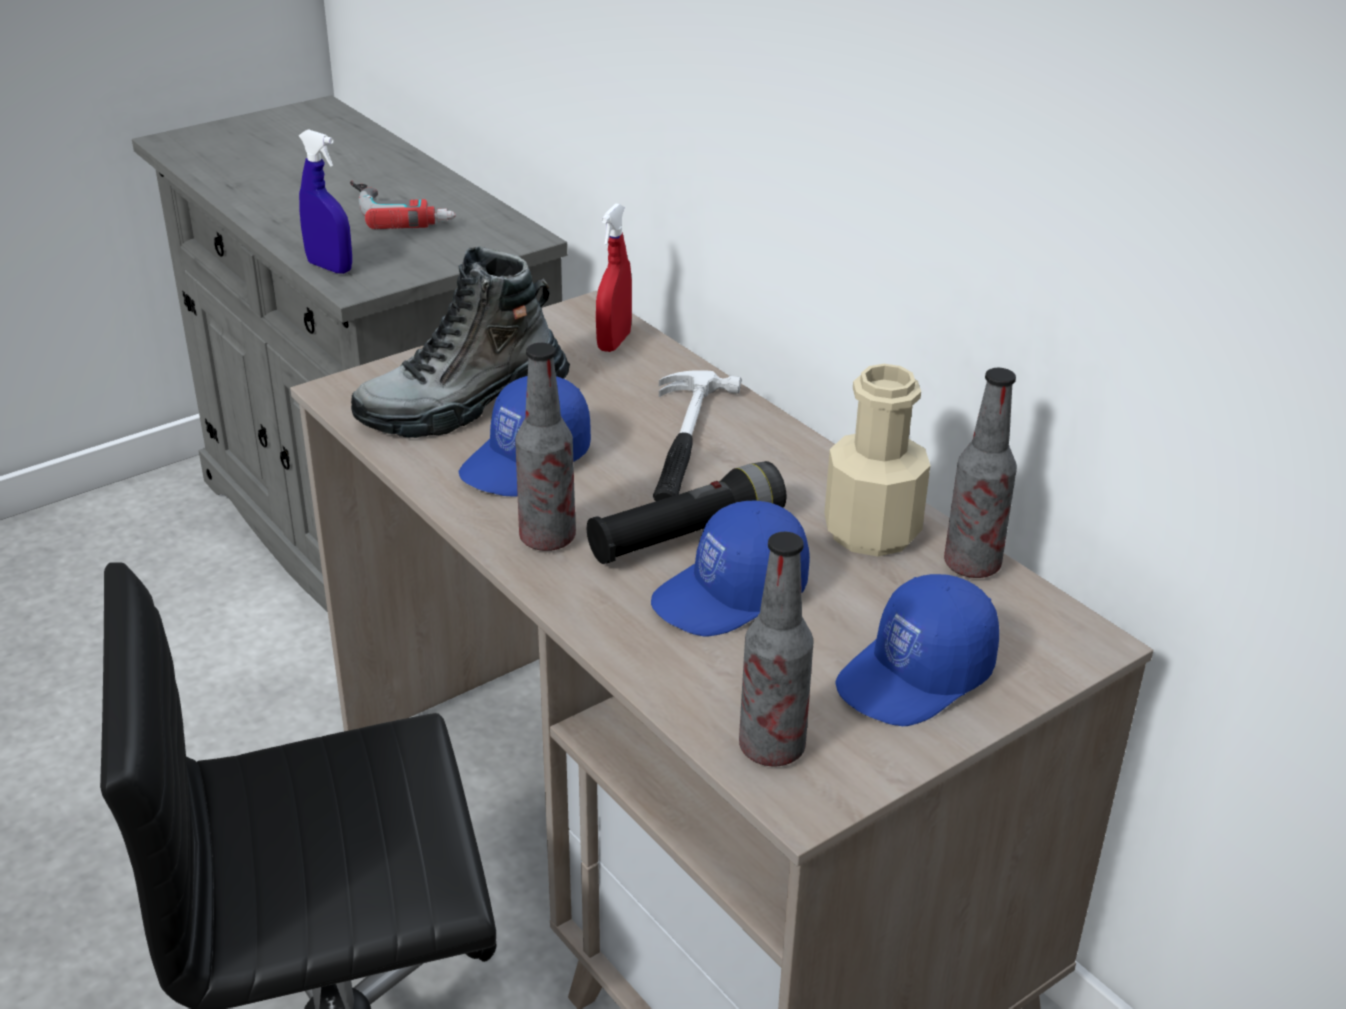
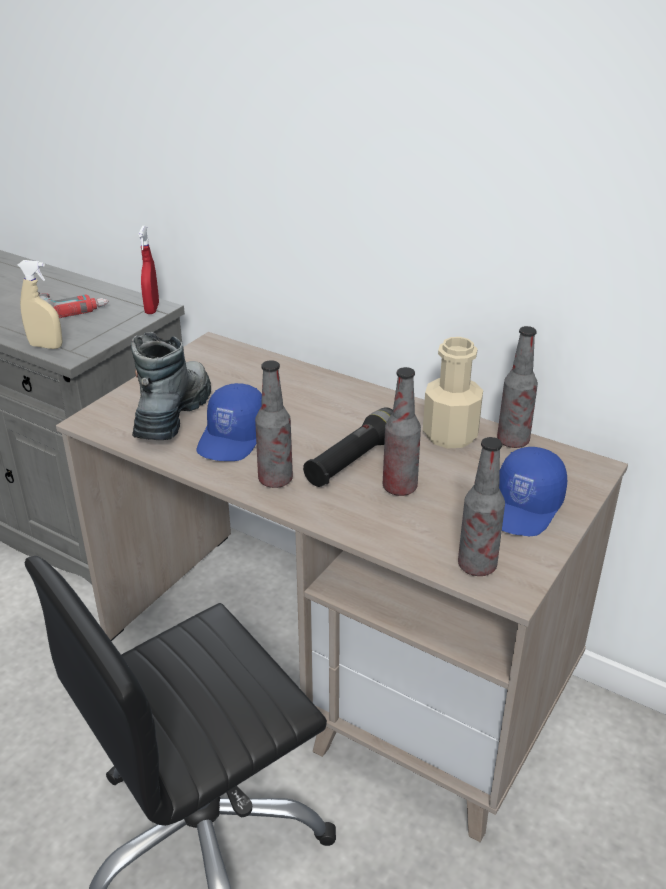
camera: 20 degrees left, 0 degrees up
(330, 267) = (46, 346): blue spray bottle -> beige spray bottle
(463, 405) = (173, 414): boot -> boot turned 150 degrees clockwise
(614, 342) = (238, 359): red spray bottle -> red spray bottle (152, 309)
(683, 442) = (316, 408): hammer -> none
(731, 596) = (399, 487): blue cap -> bottle

